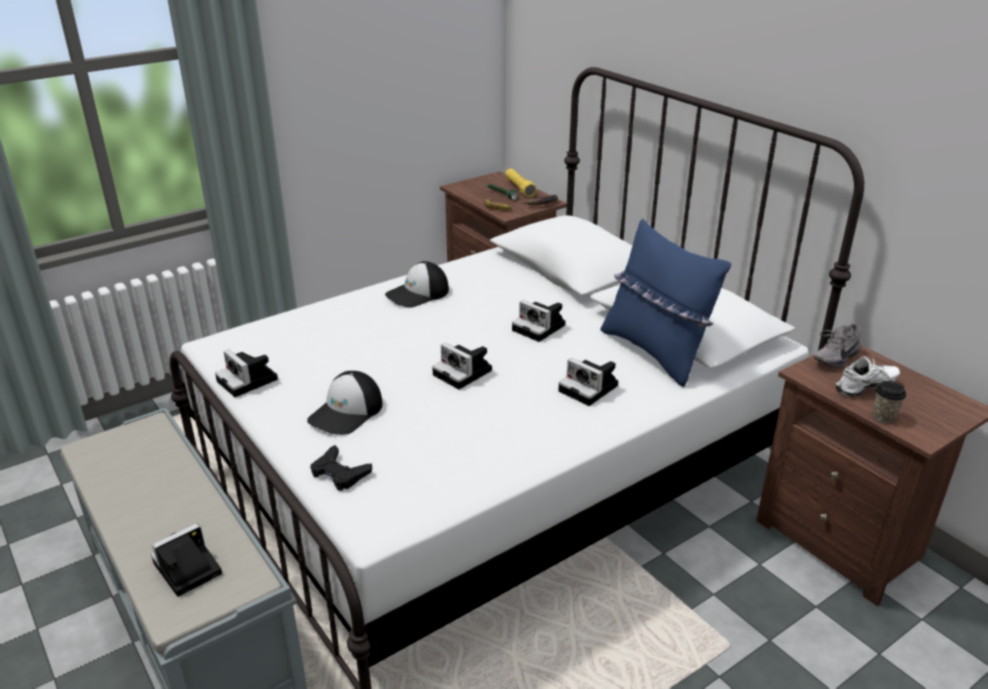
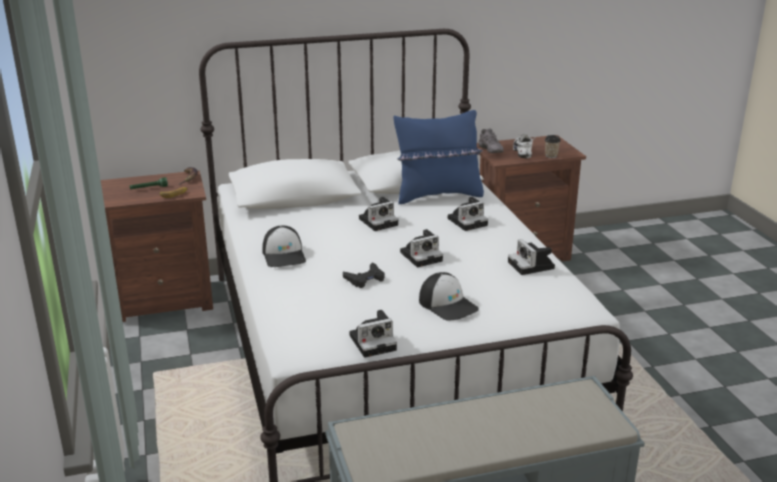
camera: 70 degrees left, 5 degrees down
(185, 570) = (565, 417): camera -> camera (532, 266)
(339, 473) = (523, 315): black game controller -> black game controller (365, 279)
(519, 188) = (145, 180): yellow flashlight -> none

